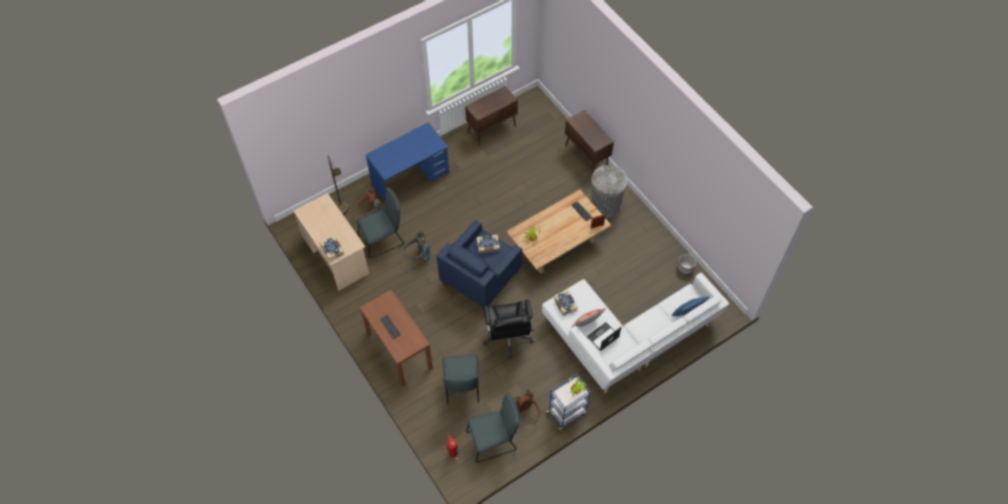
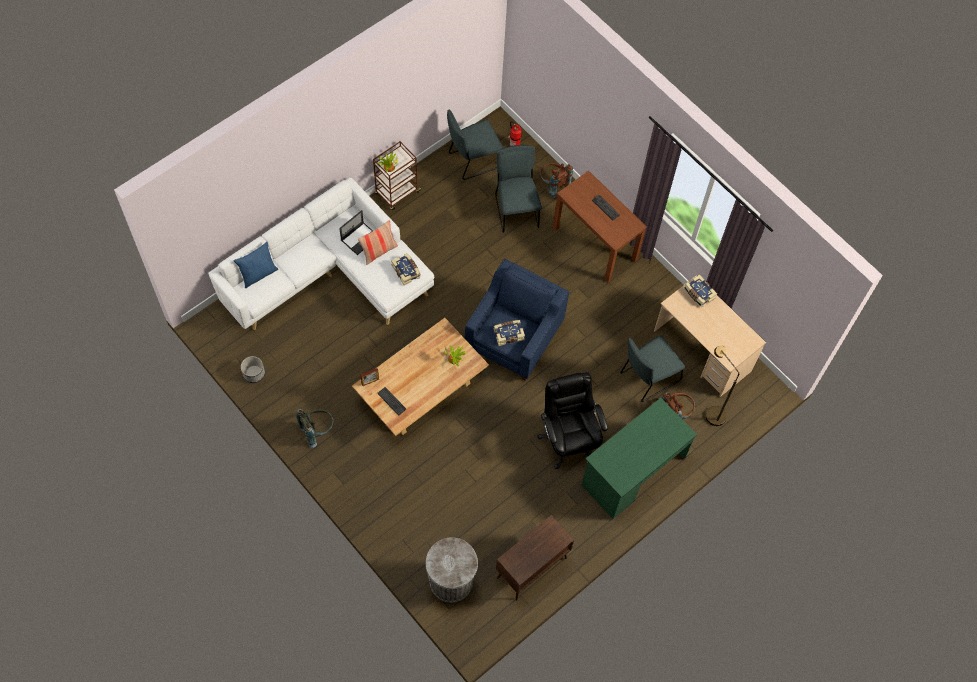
camera: 170 degrees right, 5 degrees up
(410, 179) = (633, 472): blue desk -> green desk
(417, 256) = (599, 359): grey backpack -> grey backpack (317, 430)
(508, 337) = (471, 268): black office chair -> black office chair (569, 440)
(526, 415) = (441, 187): brown backpack -> brown backpack (553, 184)
(567, 413) = (397, 193): blue cart -> brown cart
(587, 157) = (387, 533): brown cabinet -> none
(605, 206) = (358, 455): grey trash can -> grey trash can (451, 581)

